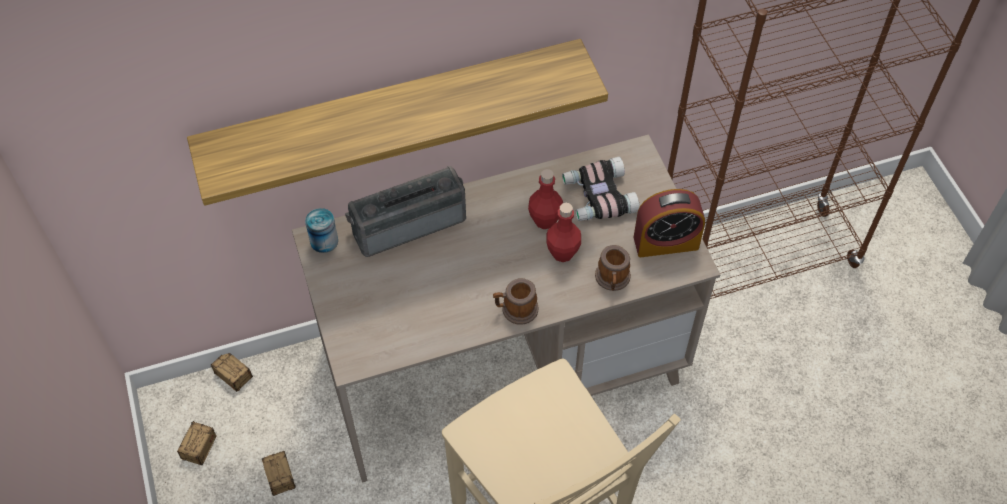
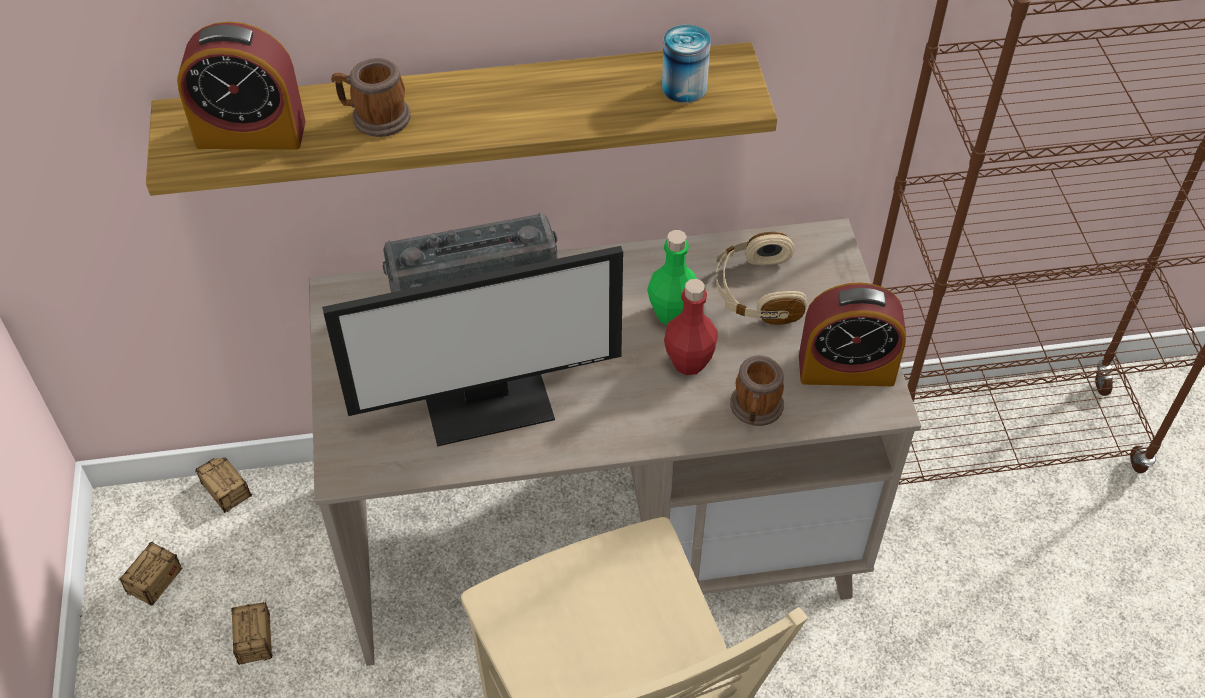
camera: 10 degrees right, 5 degrees down
(262, 152) = (251, 133): none -> alarm clock
(324, 241) = (349, 299): can -> can (684, 87)
(436, 300) = (489, 402): none -> monitor
(515, 310) = (602, 432): mug -> mug (374, 118)
(544, 220) = (672, 314): red bottle -> green bottle
(597, 196) = (756, 292): binoculars -> beige headphones

